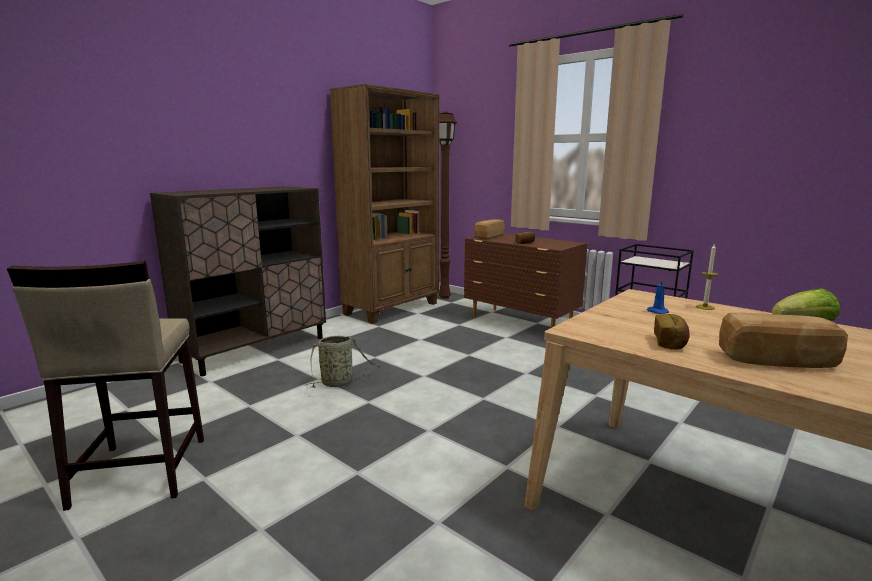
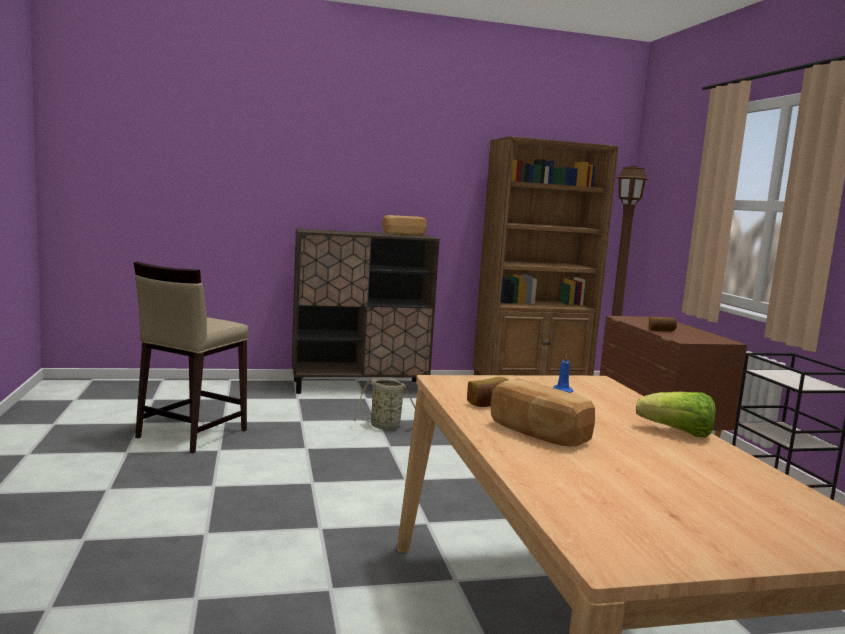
camera: 35 degrees right, 5 degrees down
(488, 236) = (637, 319): bread -> bread (403, 234)
(705, 307) = (627, 400): candle -> none

